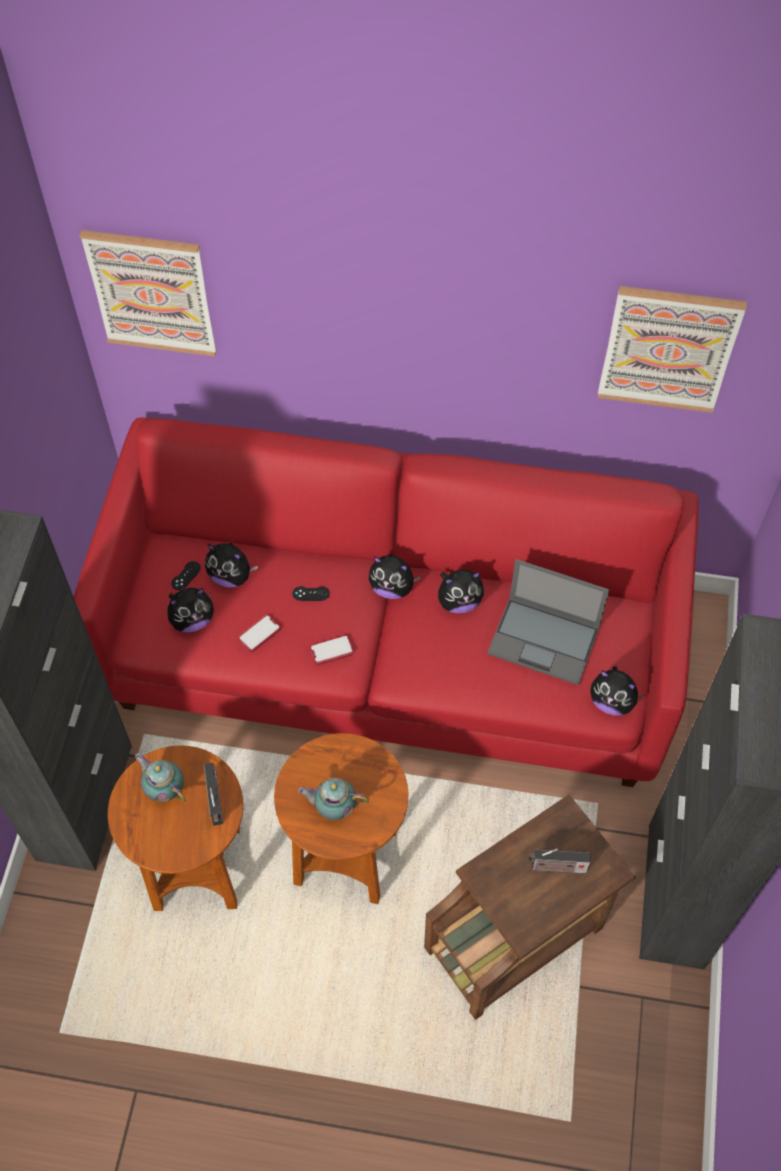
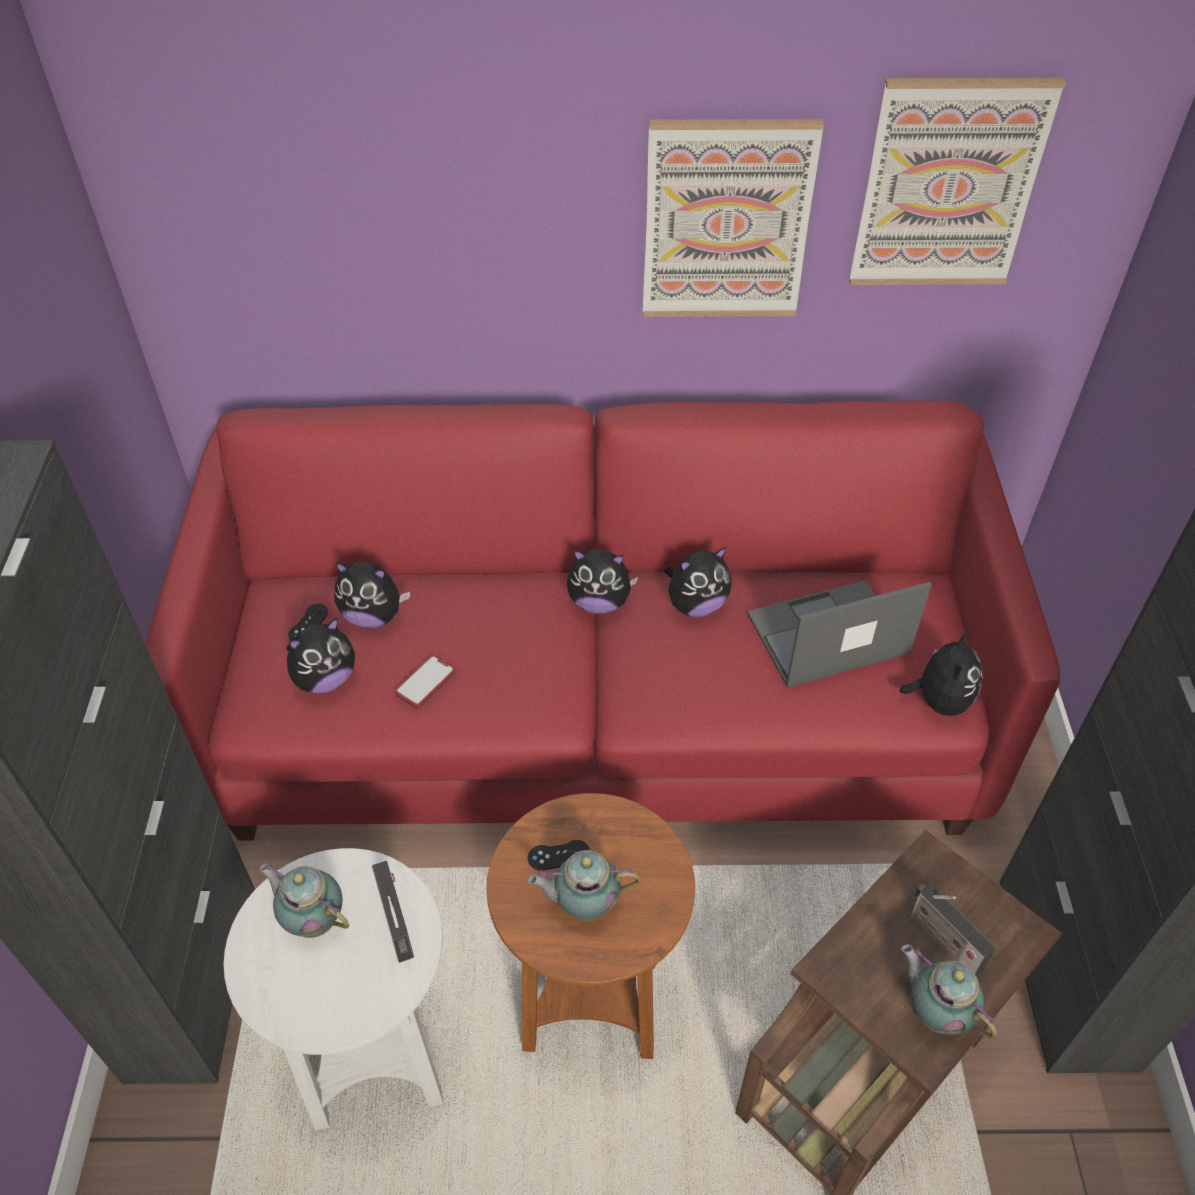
camera: 10 degrees left, 10 degrees down
(152, 292) = (216, 205): picture -> picture (726, 221)
(197, 867) = (373, 1051): brown side table -> white side table
(311, 594) = (489, 622): black game controller -> black game controller (559, 855)
(331, 650) = (533, 690): phone -> none
(538, 911) = (935, 1011): none -> teapot
(545, 640) = (826, 635): laptop -> laptop turned 150 degrees clockwise
(556, 867) = (941, 939): radio -> radio turned 60 degrees clockwise
(612, 701) = (939, 700): plush toy -> plush toy turned 90 degrees counterclockwise

